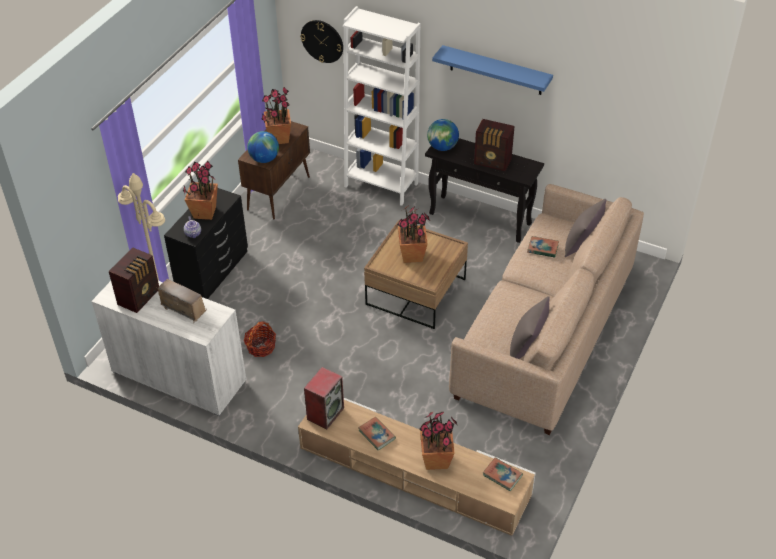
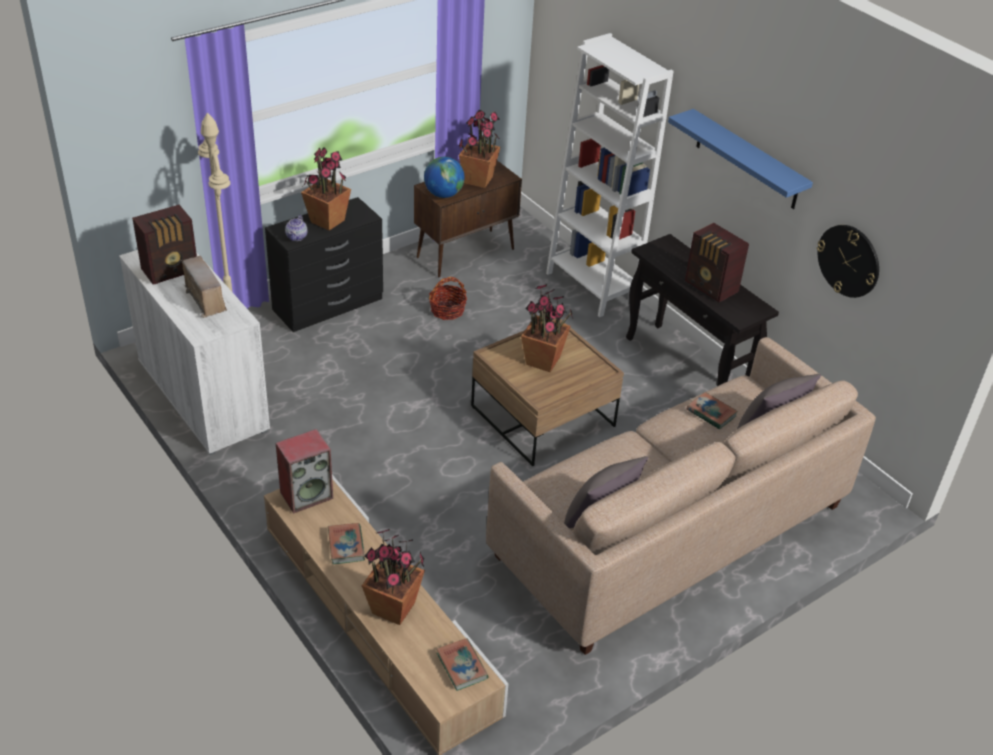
camera: 25 degrees right, 5 degrees down
(261, 347) = (315, 402): basket -> basket (447, 310)
(322, 41) = (570, 76): wall clock -> wall clock (848, 260)
(442, 147) = (659, 250): globe -> none

